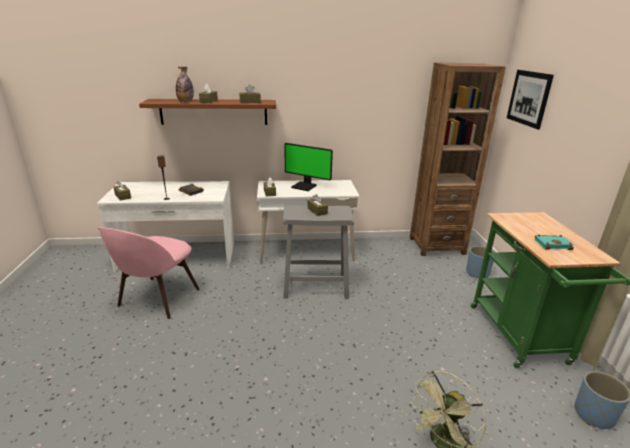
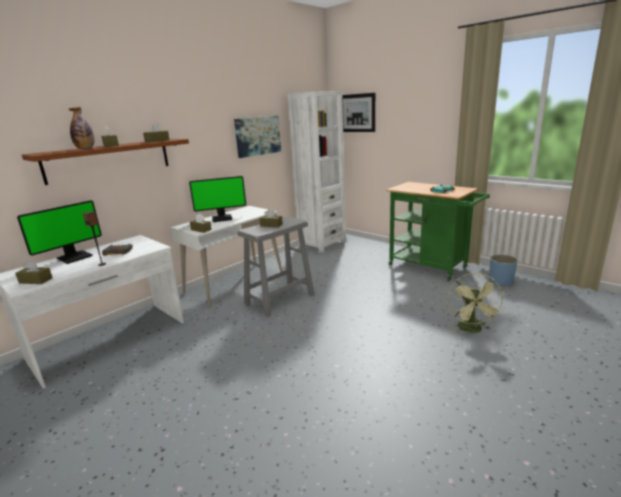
camera: 40 degrees left, 5 degrees down
(157, 299) = (147, 378): pink chair -> none
(167, 185) = (74, 257): none -> monitor
(379, 108) = (258, 136): none -> picture
(436, 246) = (322, 244): brown bookcase -> white bookcase
(477, 273) = (366, 248): blue planter -> none

